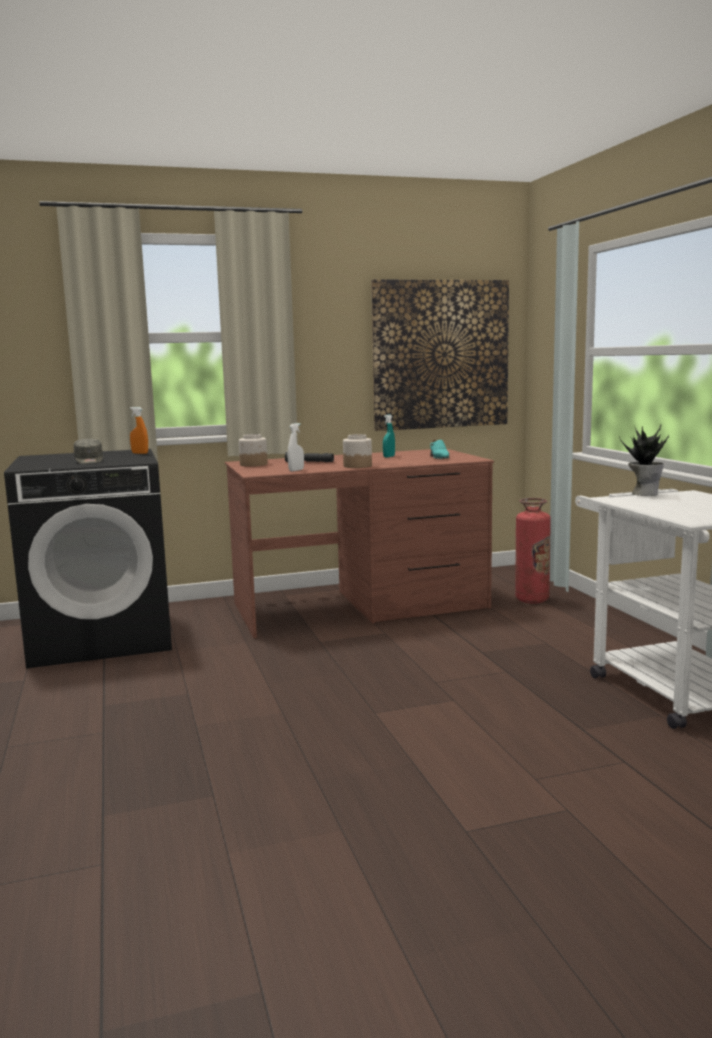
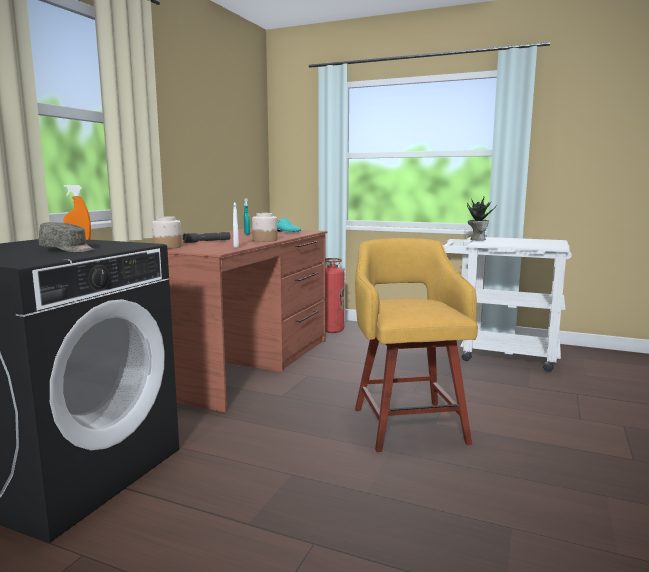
camera: 50 degrees left, 0 degrees up
(353, 702) = (408, 423): none -> yellow stool
(440, 354) = (231, 153): picture -> none

